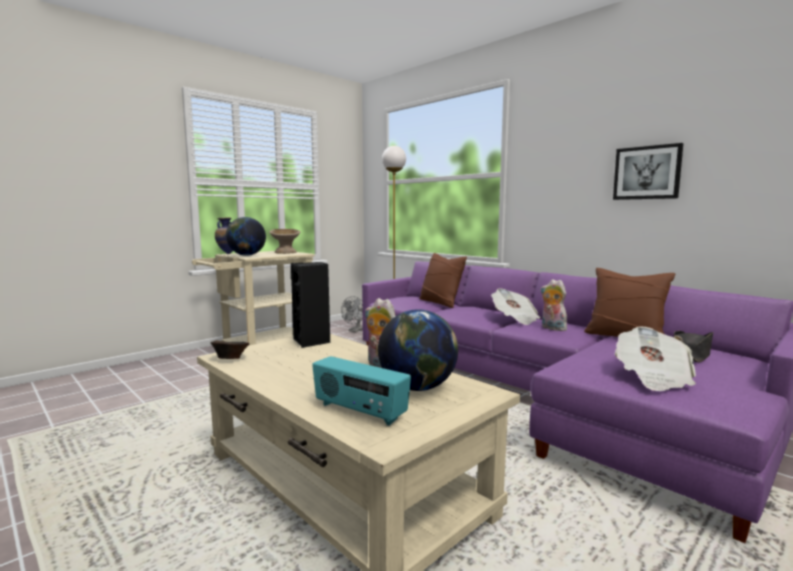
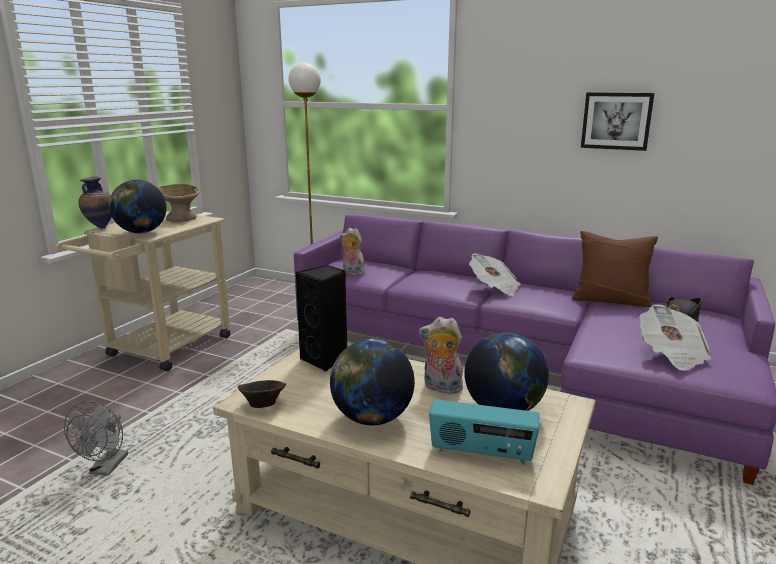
camera: 20 degrees left, 10 degrees up
(298, 378) = (372, 419): none -> globe
(355, 331) = (264, 302): grey fan -> grey fan (106, 468)
(441, 302) = (393, 268): brown pillow -> none
(552, 328) = (540, 298): plush toy -> plush toy (352, 273)

